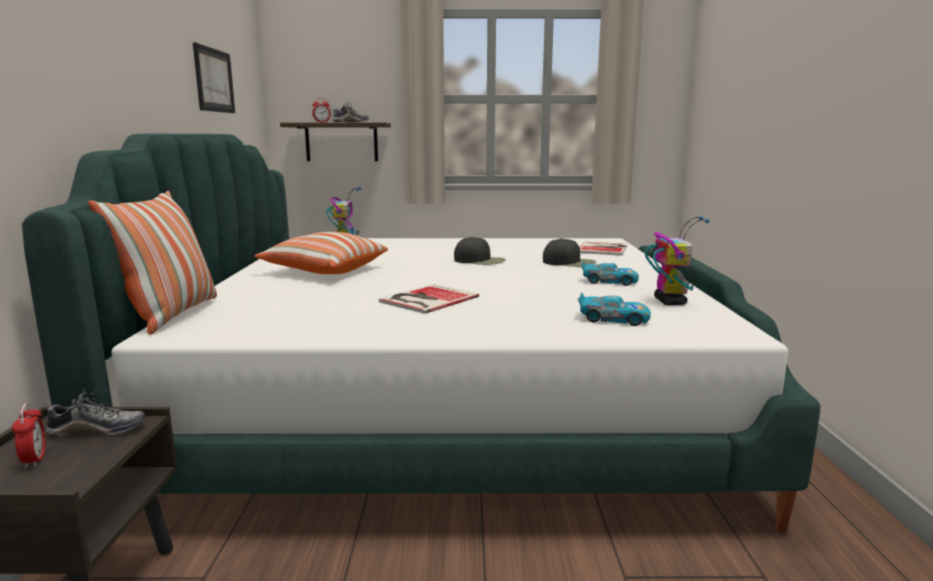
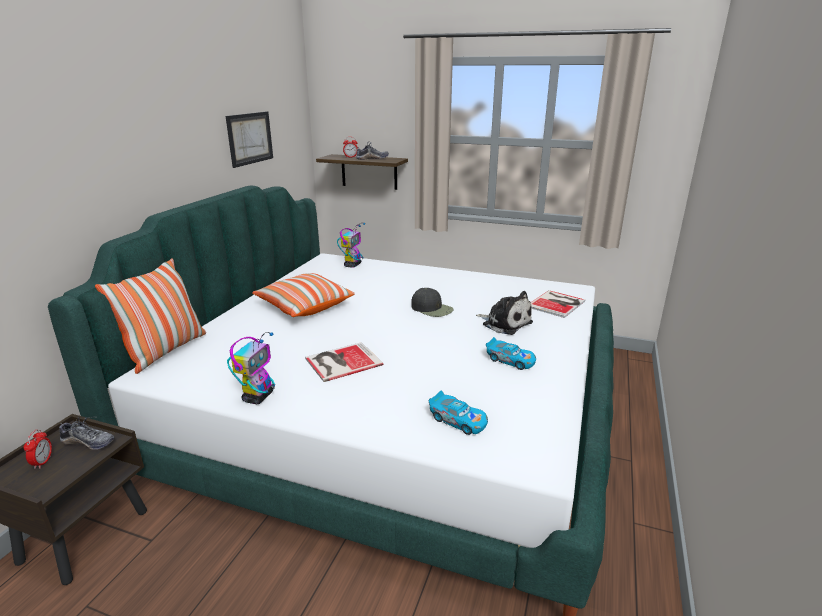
camera: 20 degrees right, 10 degrees up
(570, 262) = (505, 323): black cap -> plush toy
(669, 301) = (533, 403): toy robot -> toy robot (258, 397)

